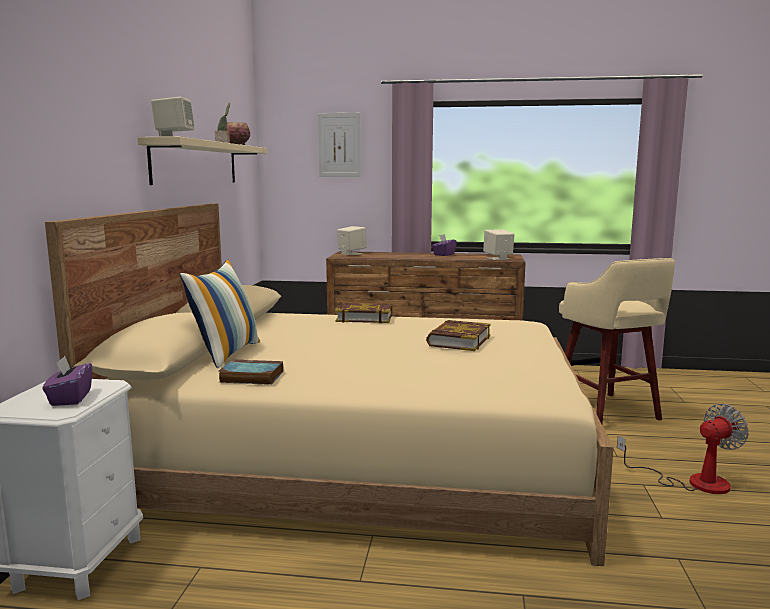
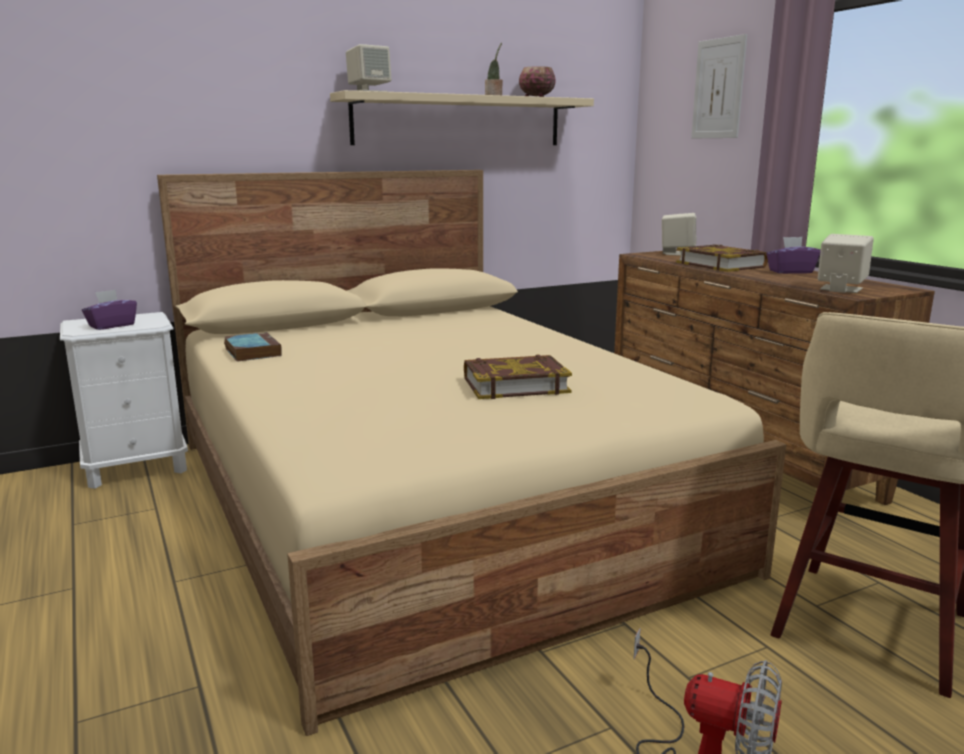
camera: 55 degrees right, 5 degrees up
(226, 353) = (318, 331): pillow -> none
(364, 317) = (544, 335): book -> book (721, 265)

